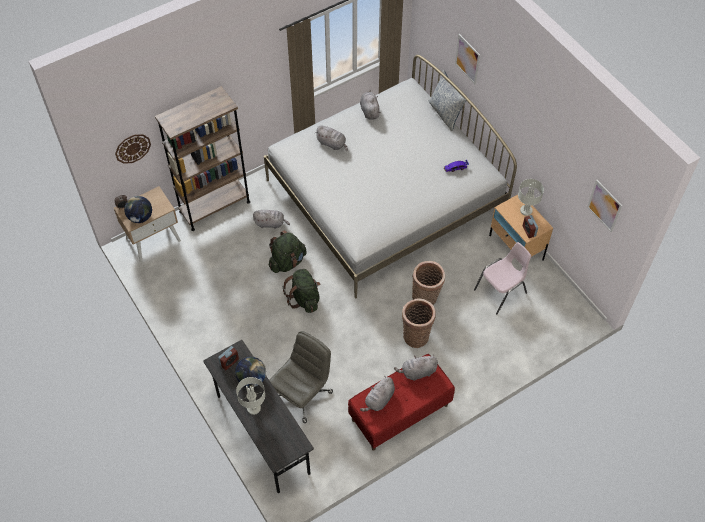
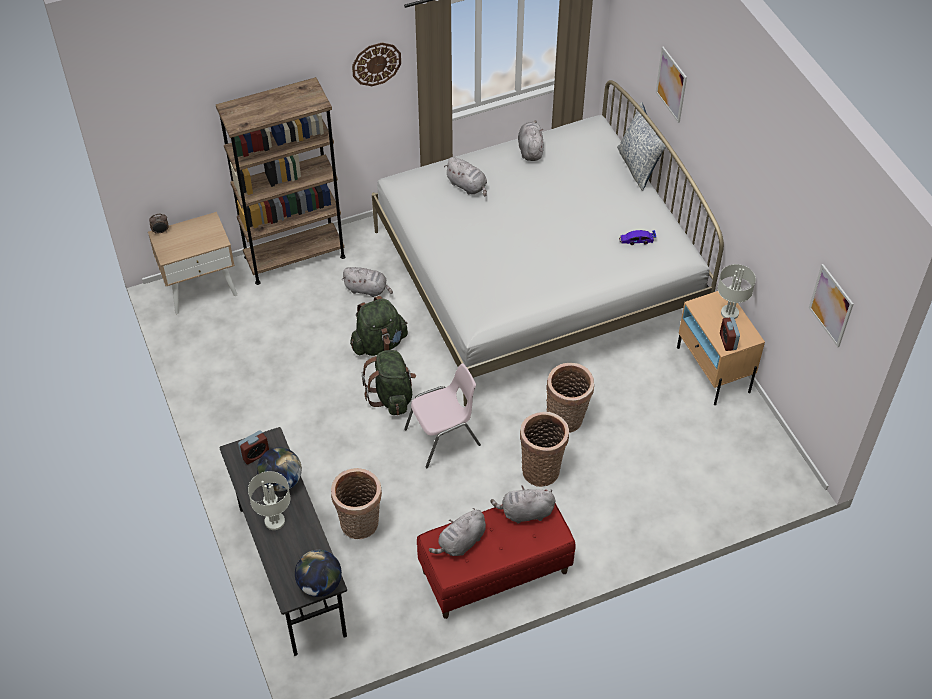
camera: 10 degrees right, 5 degrees down
(132, 148) = (181, 147): wall clock -> wall clock (376, 63)
(140, 217) = (181, 249): globe -> globe (320, 584)
(302, 394) = (360, 525): grey office chair -> basket
(501, 291) = (679, 427): pink chair -> pink chair (444, 437)

